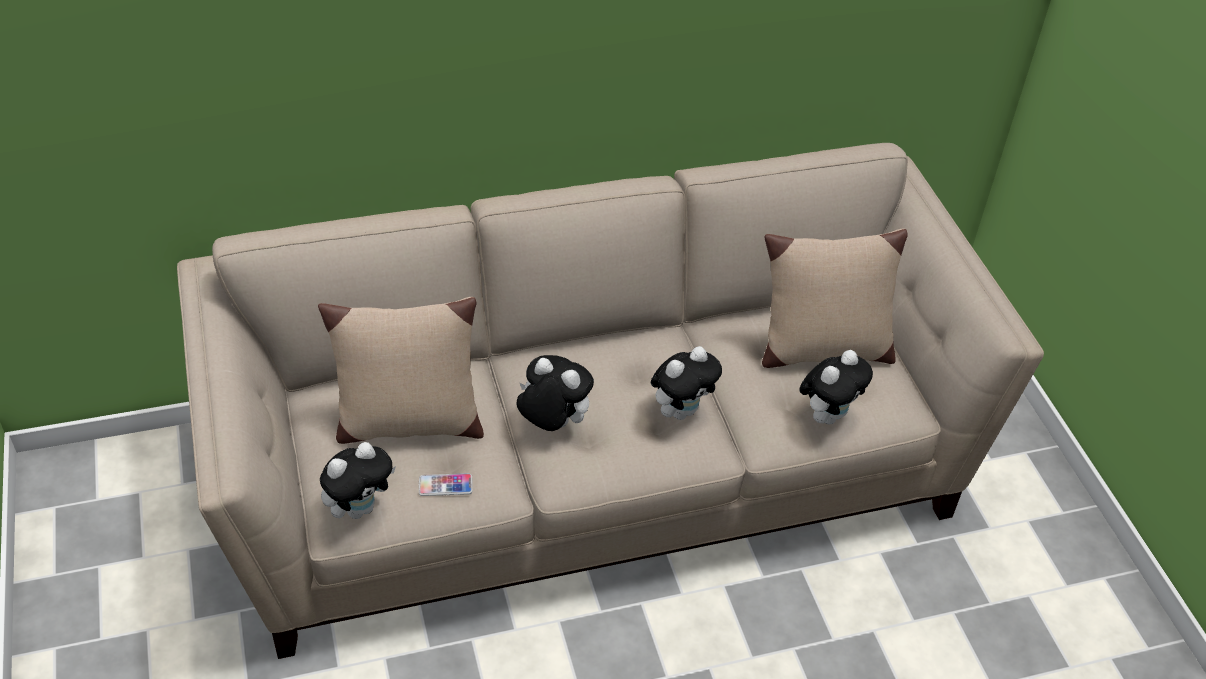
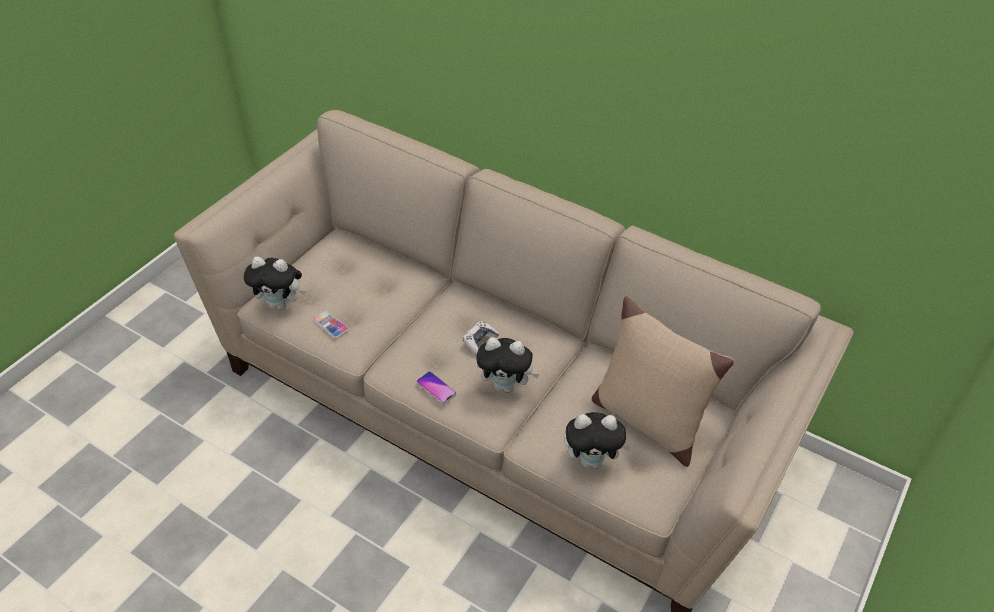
camera: 50 degrees right, 0 degrees up
(407, 423) = (359, 281): beige pillow -> none
(552, 424) = (426, 336): plush toy -> none
(607, 390) = (480, 341): none -> game controller
(629, 461) = (436, 388): none -> phone

